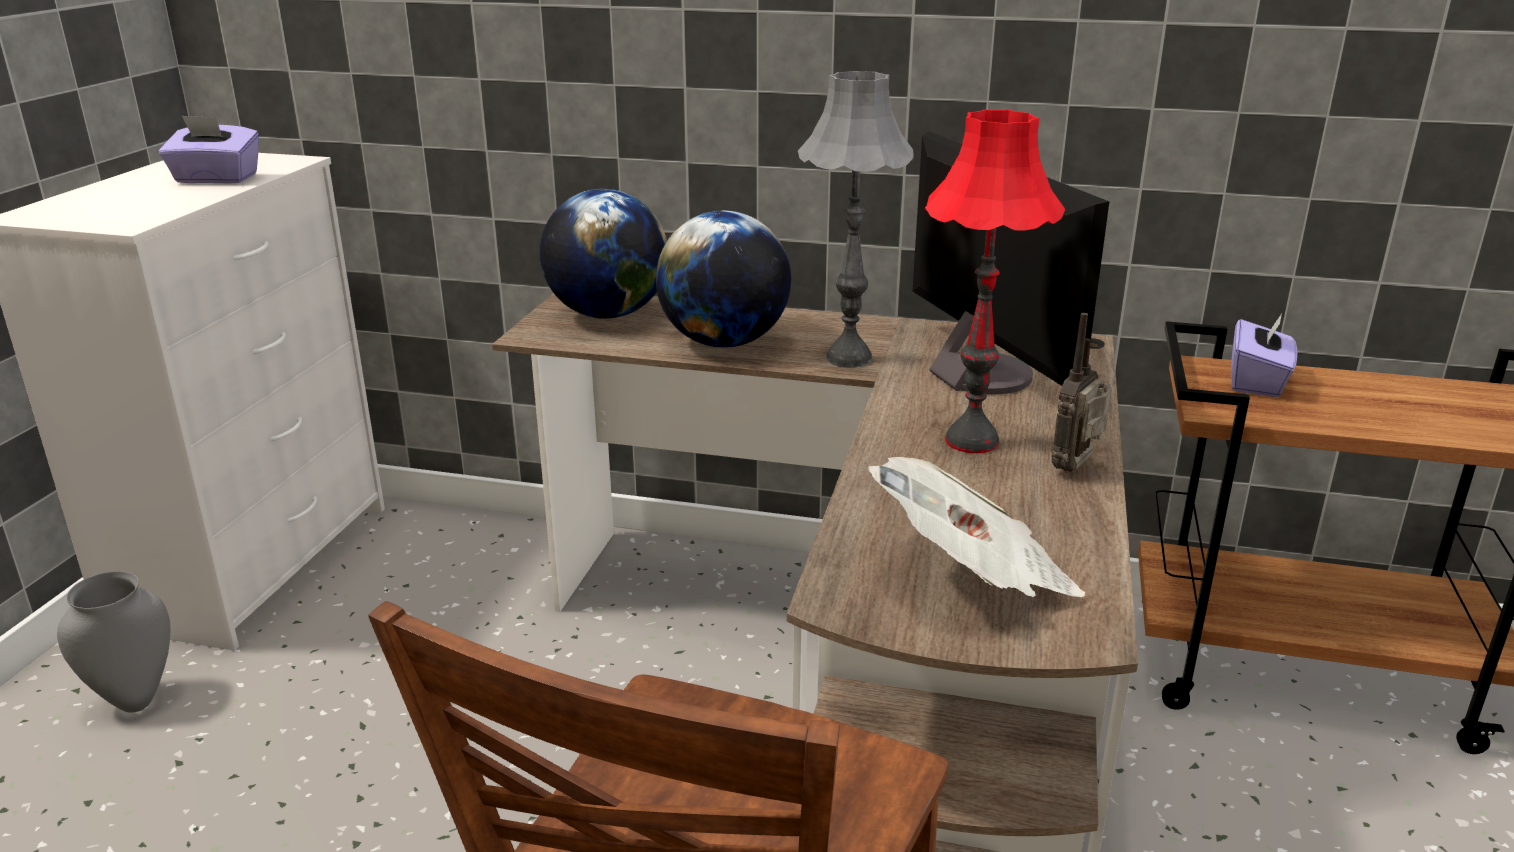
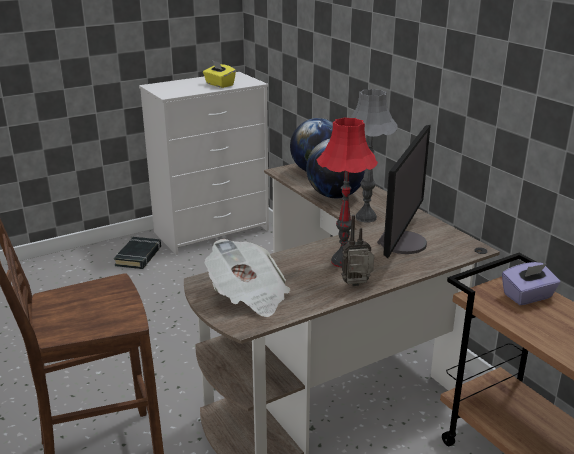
camera: 45 degrees right, 0 degrees up
(136, 700) = (139, 256): grey vase -> black book
(216, 179) = (219, 84): purple tissue box -> yellow tissue box

